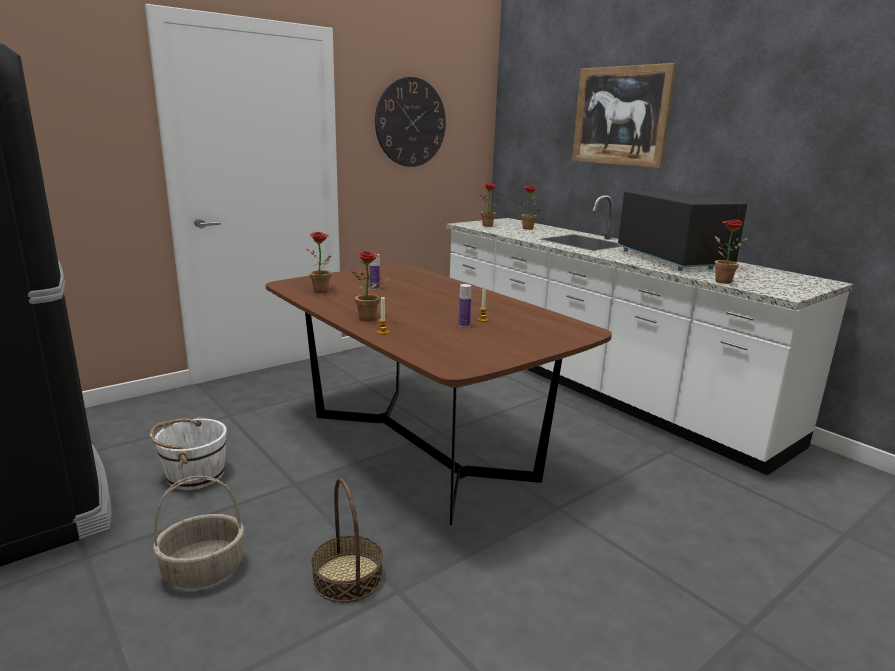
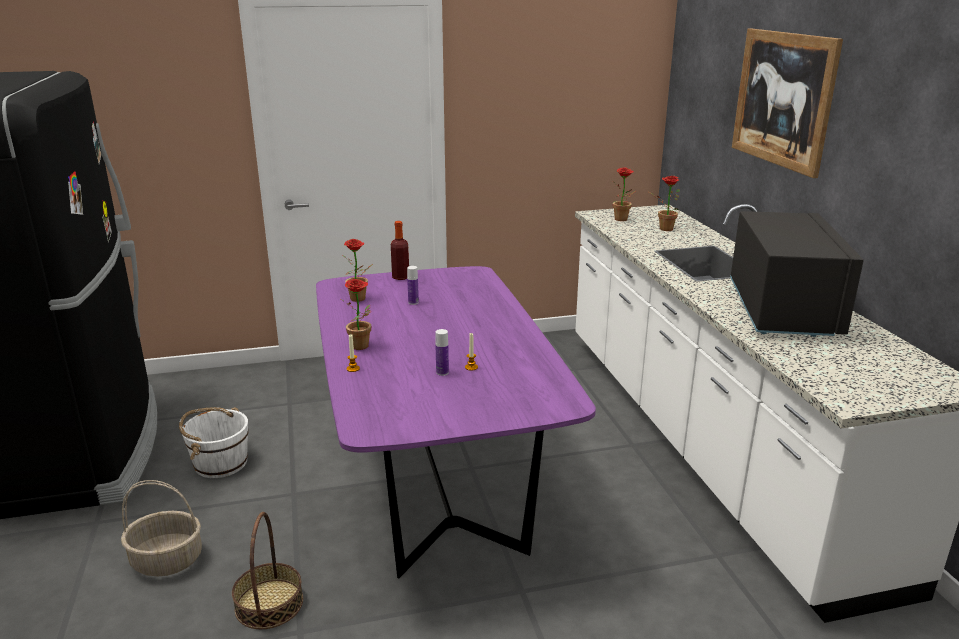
camera: 25 degrees right, 5 degrees up
(340, 275) = (400, 277): none -> bottle
(410, 122) = (543, 88): wall clock -> none
(420, 447) = (437, 480): brown dining table -> purple dining table
(720, 281) = (790, 361): potted plant -> none

